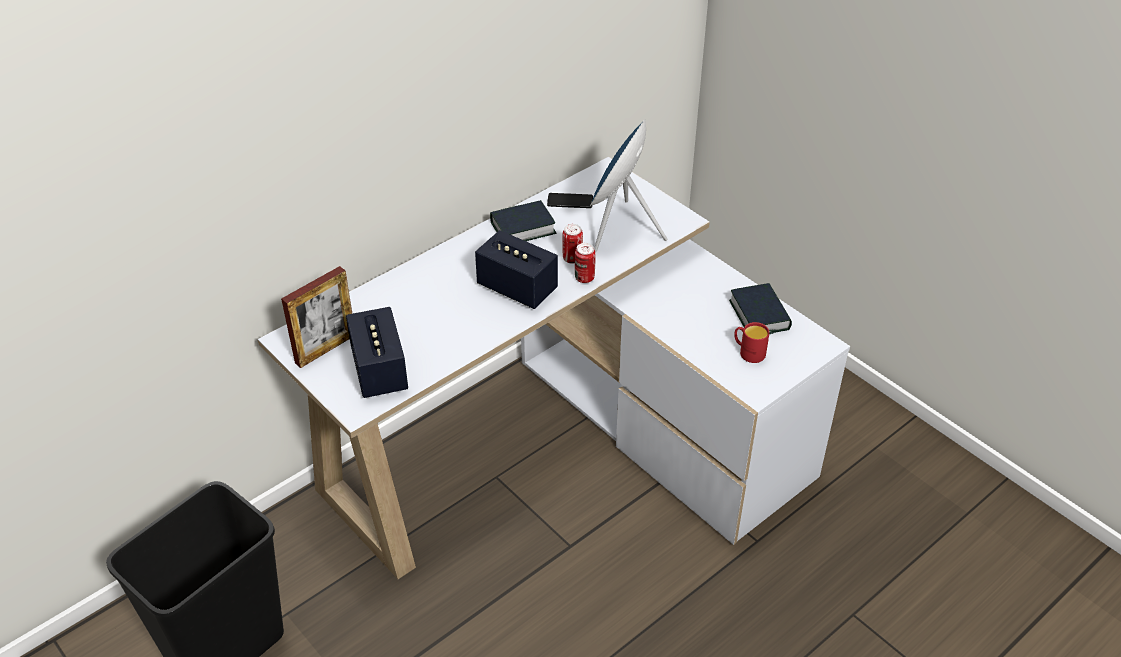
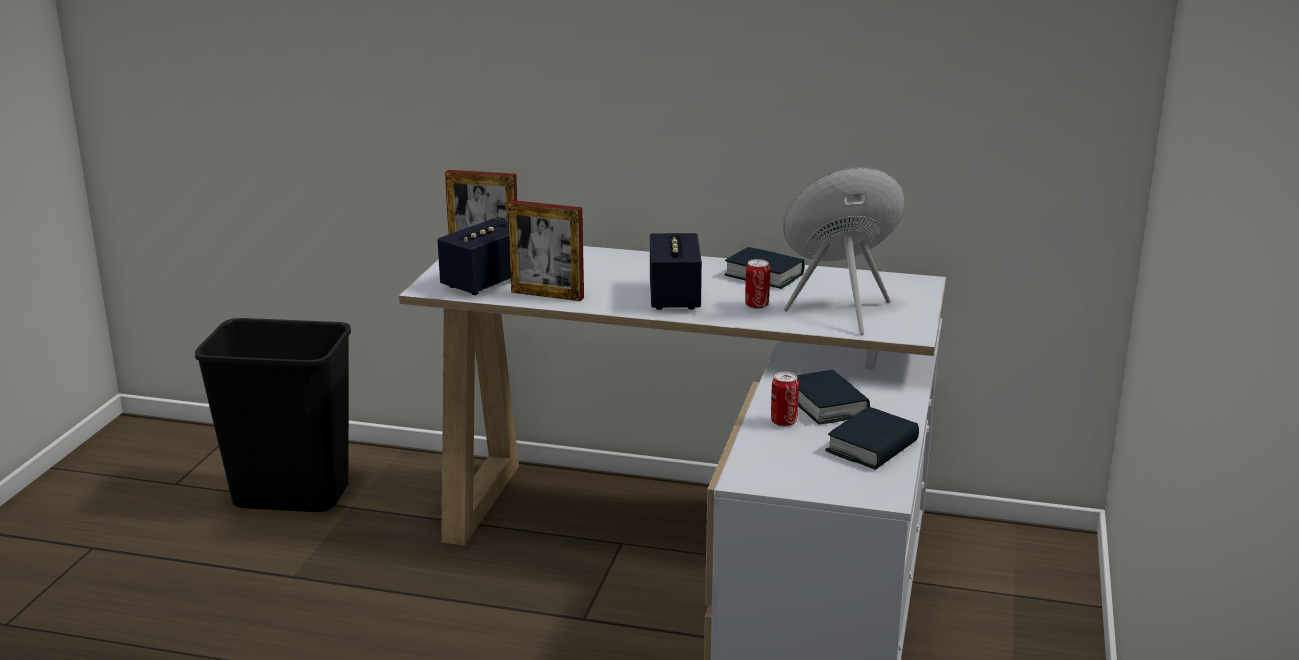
camera: 55 degrees right, 20 degrees down
(443, 349) = (547, 295): none -> picture frame
(570, 201) = (841, 281): phone -> none
(584, 278) = (737, 318): can -> can (783, 422)
(686, 303) = (826, 405): none -> book
(748, 352) = (801, 458): red mug -> none

